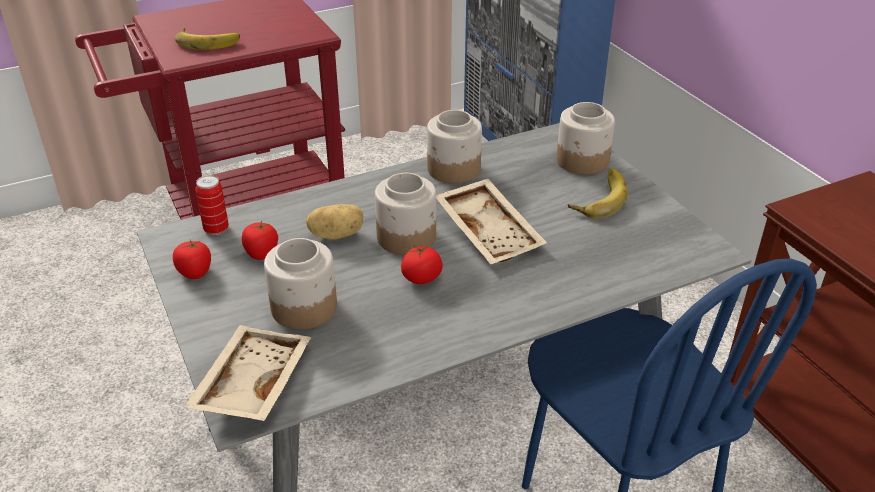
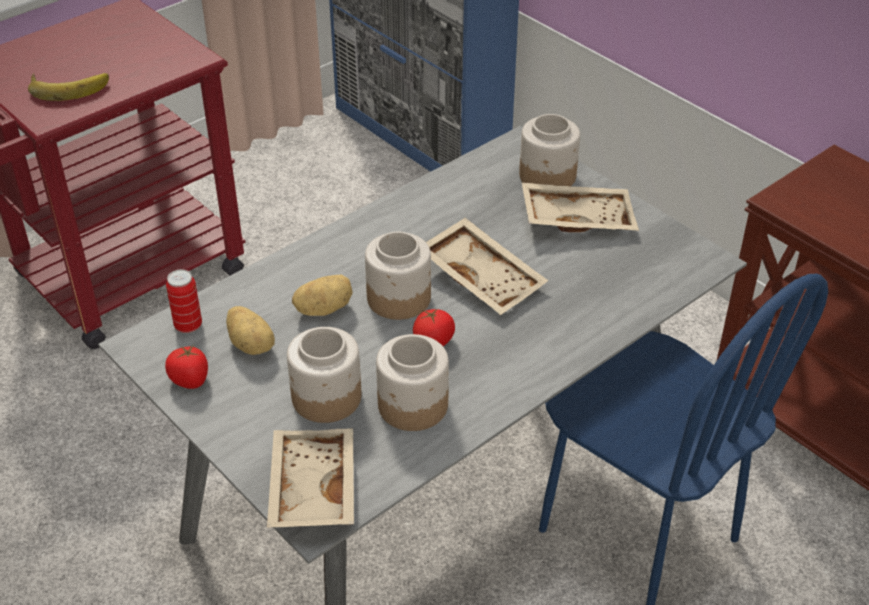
camera: 15 degrees left, 5 degrees up
(261, 253) = (252, 344): tomato -> potato
(453, 170) = (416, 209): jar -> jar (413, 406)
(597, 198) = (577, 218): banana -> beige tray

